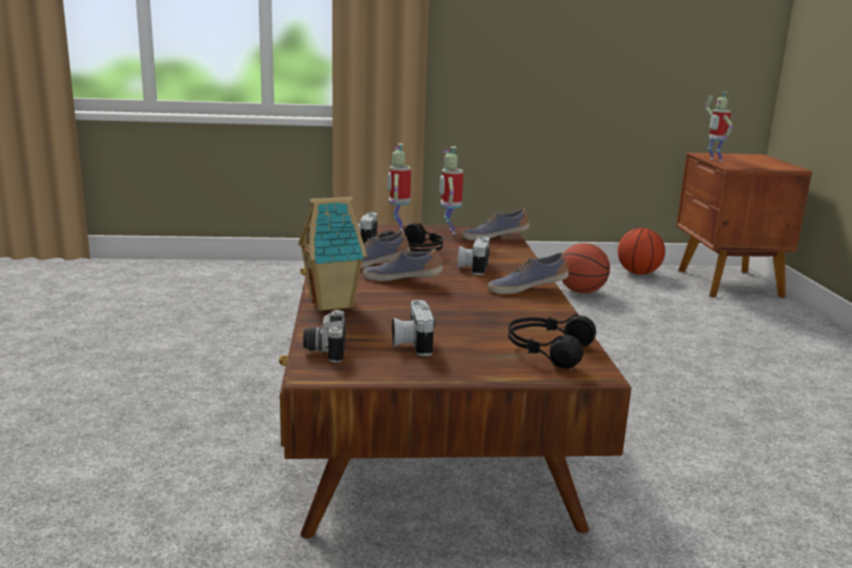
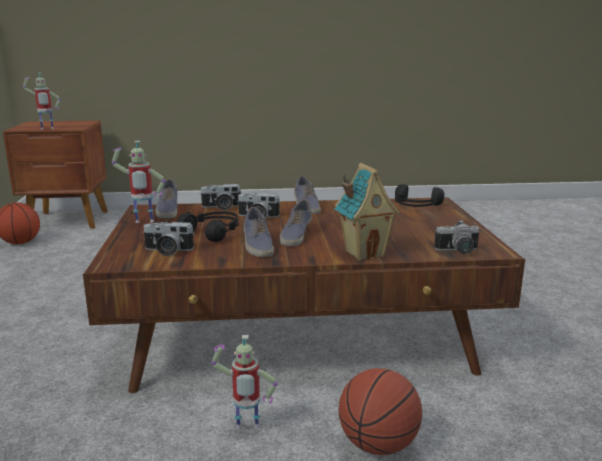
camera: 90 degrees left, 0 degrees up
(398, 228) = (123, 239): toy robot -> toy robot (247, 429)
(411, 343) = (428, 232): camera -> camera (221, 207)
(581, 292) = (53, 266): basketball -> basketball (378, 445)

